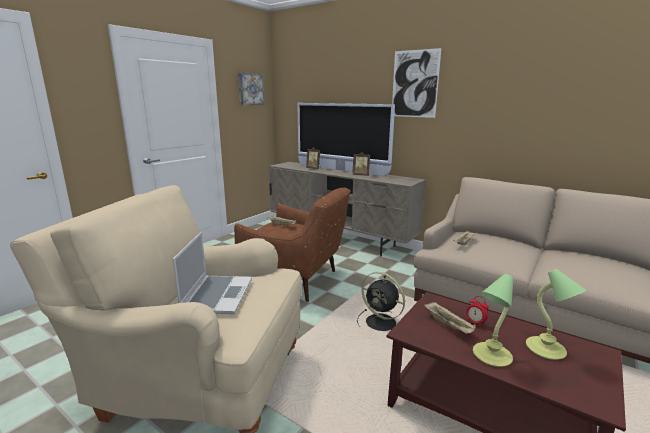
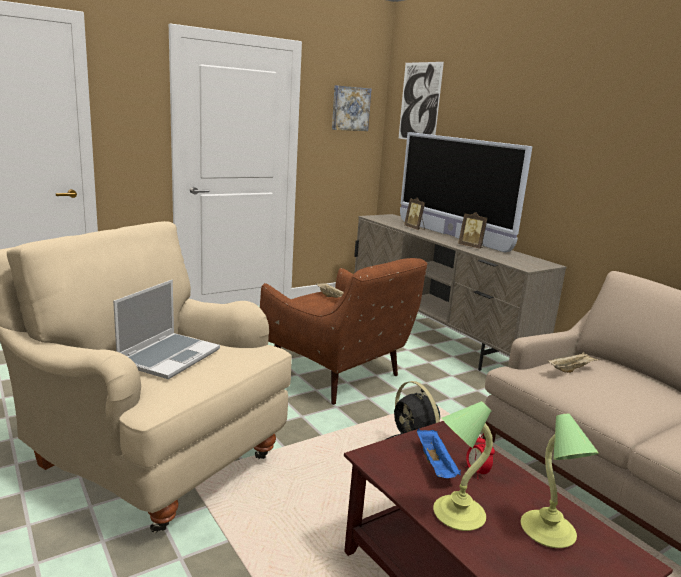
camera: 20 degrees right, 0 degrees up
(415, 84) = (568, 118): picture -> picture (419, 102)
(448, 326) = (436, 465): beige tray -> blue tray

